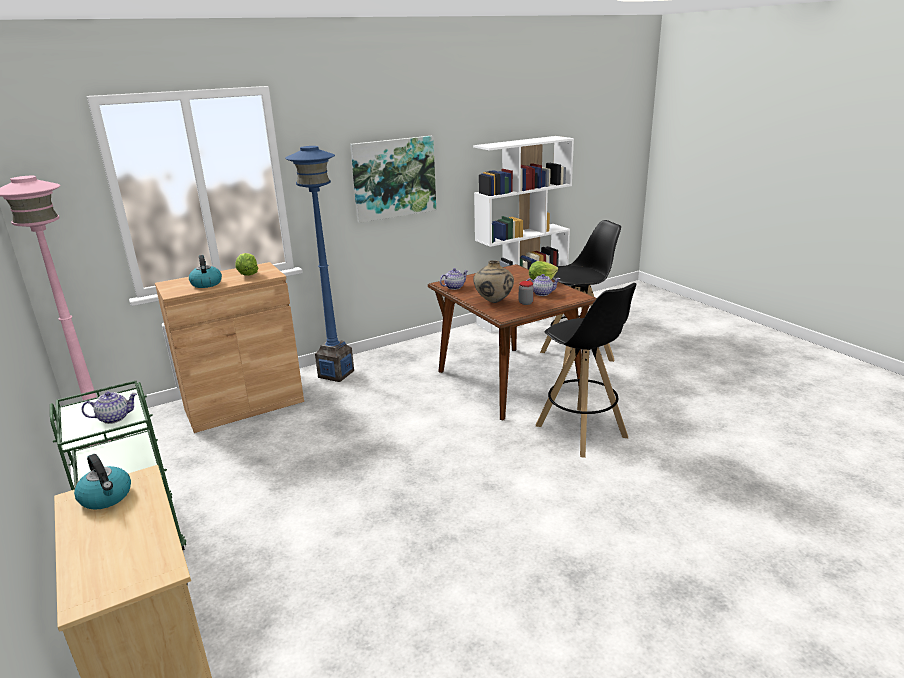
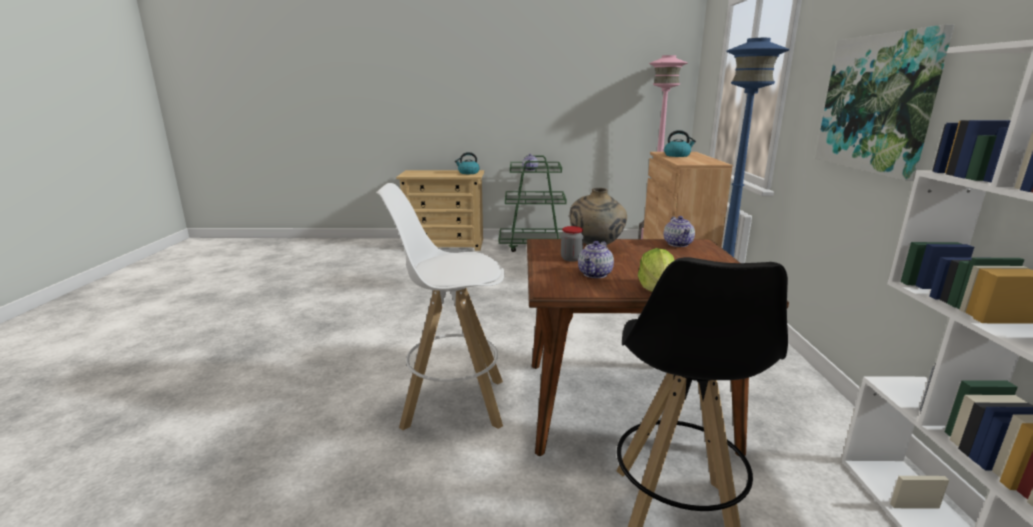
camera: 120 degrees right, 5 degrees down
(248, 274) = (692, 160): lettuce -> none
(581, 431) = (452, 403): black stool -> white stool

